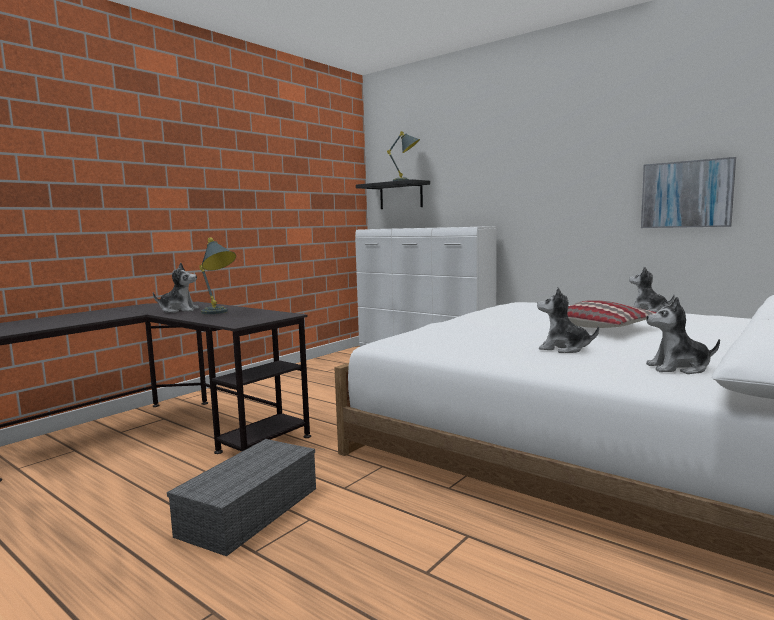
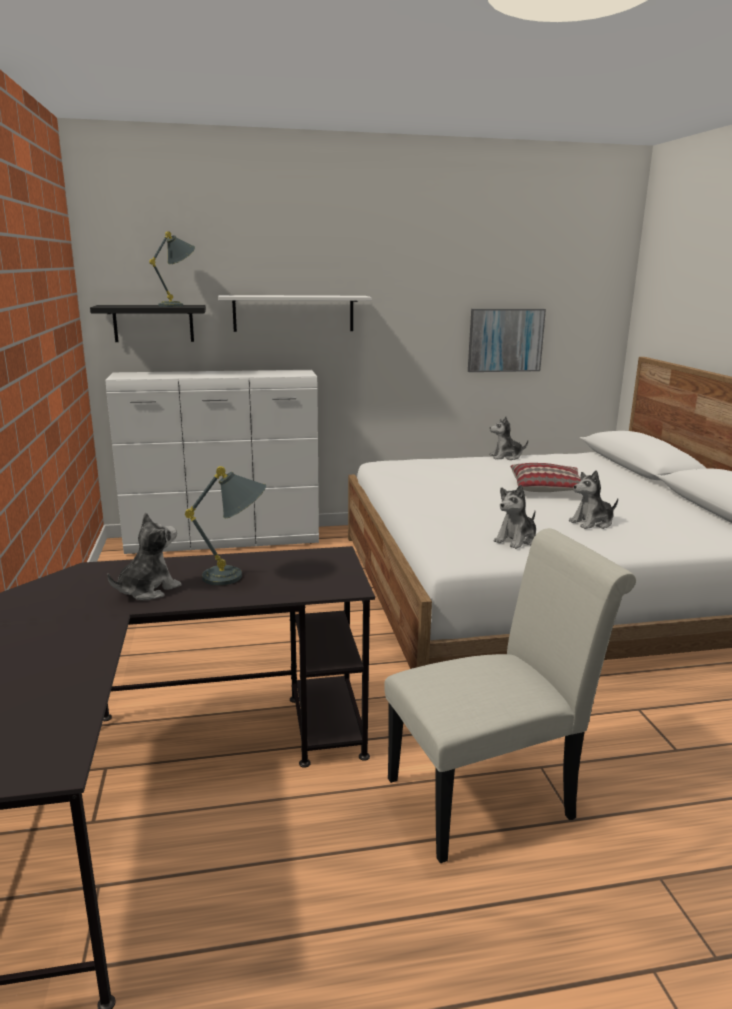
camera: 50 degrees left, 10 degrees up
(249, 512) = (491, 795): grey storage box -> white chair
(486, 182) = (293, 313): none -> white shelf
(678, 368) = (687, 523): plush toy -> plush toy (516, 540)

